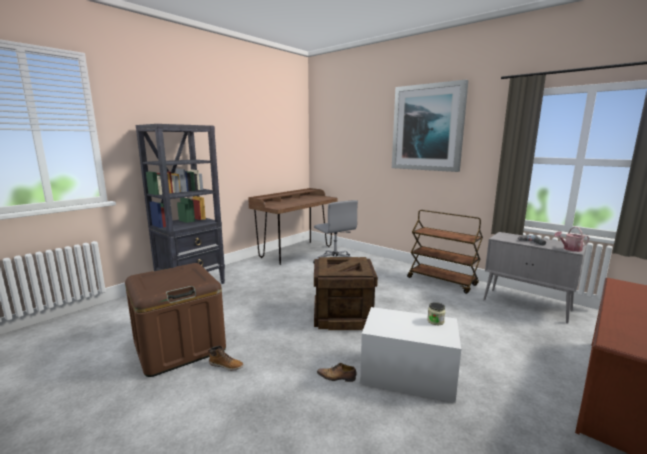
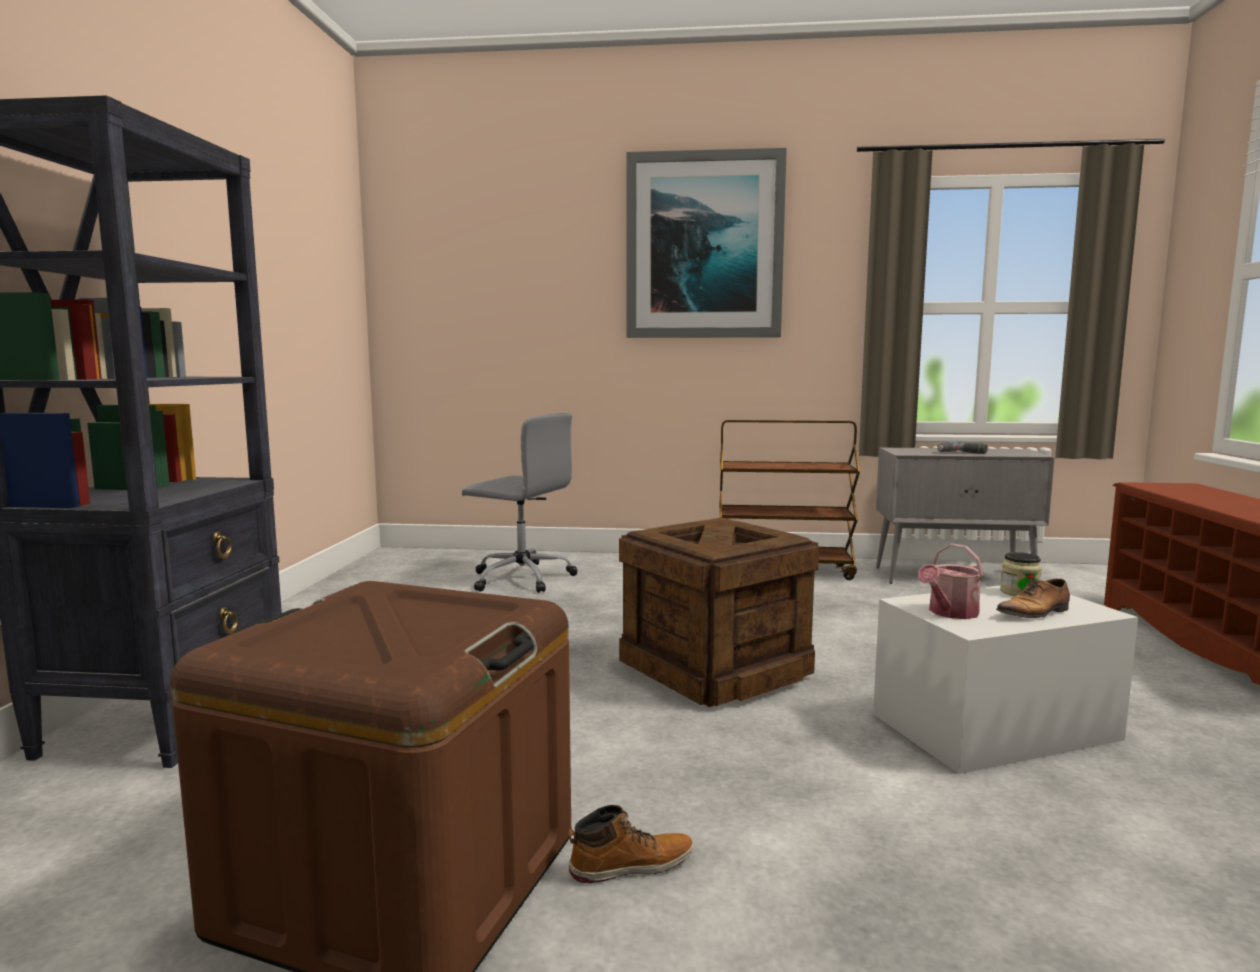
camera: 35 degrees left, 5 degrees down
(296, 252) = (389, 577): brown desk -> none
(337, 377) = (904, 781): shoe -> shoe (1034, 613)
(570, 249) = (1024, 453): watering can -> watering can (950, 613)

